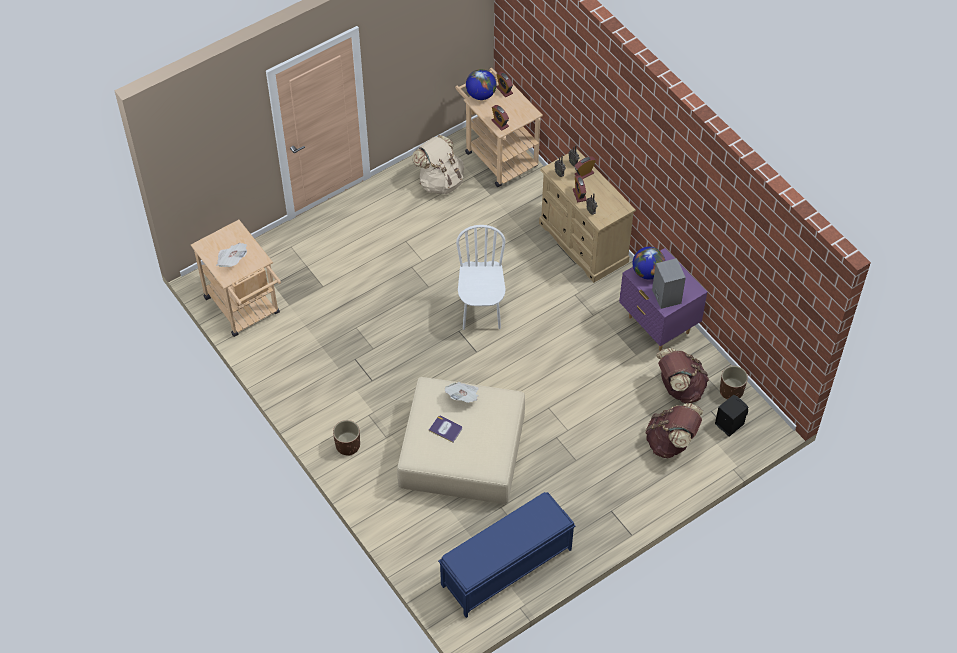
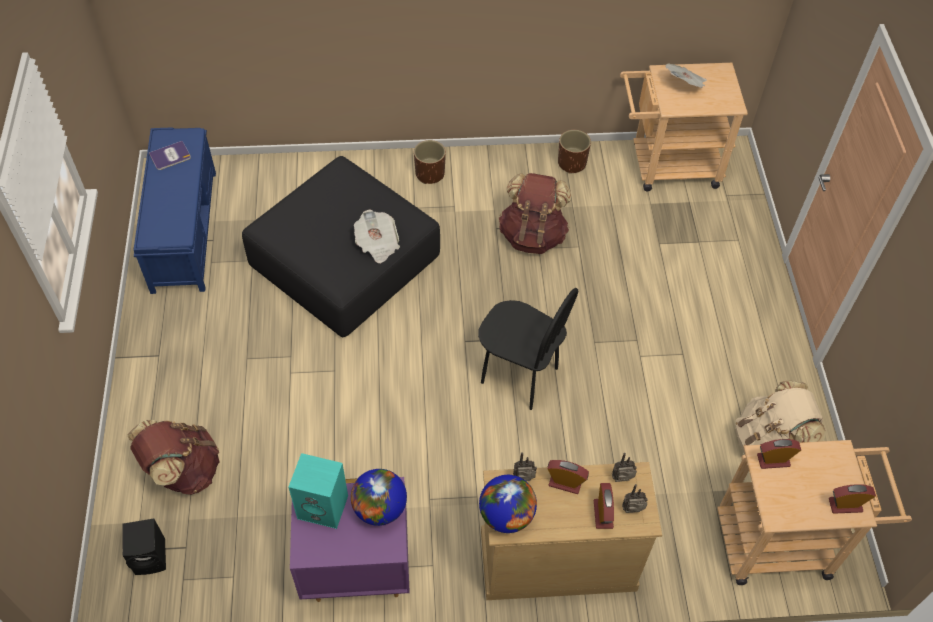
camera: 120 degrees right, 0 degrees up
(446, 429) = (348, 207): book -> book (170, 156)
(461, 452) = (344, 260): beige ottoman -> black ottoman
(481, 95) = (848, 466): globe -> globe (506, 515)
(481, 312) = (519, 376): white chair -> black chair
(665, 296) = (324, 506): grey speaker -> turquoise speaker
(679, 388) = (246, 531): brown backpack -> brown backpack (532, 235)
(731, 391) = (191, 594): brown planter -> brown planter (571, 163)

